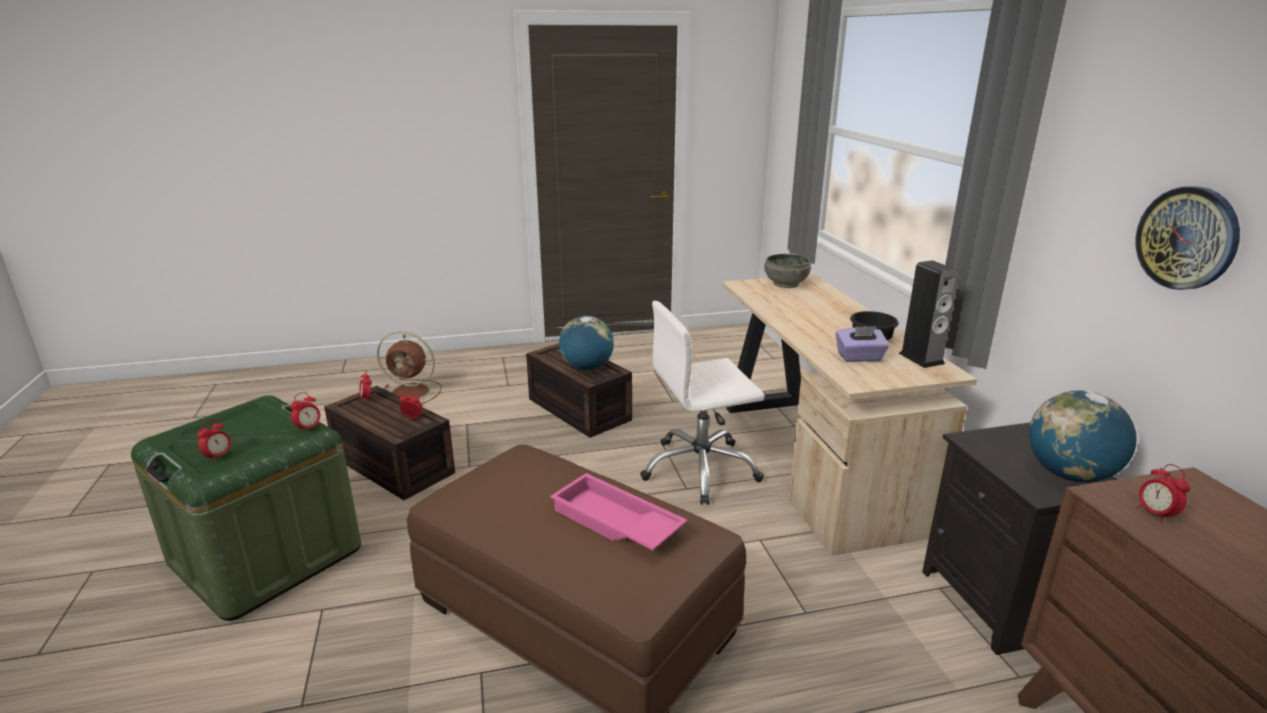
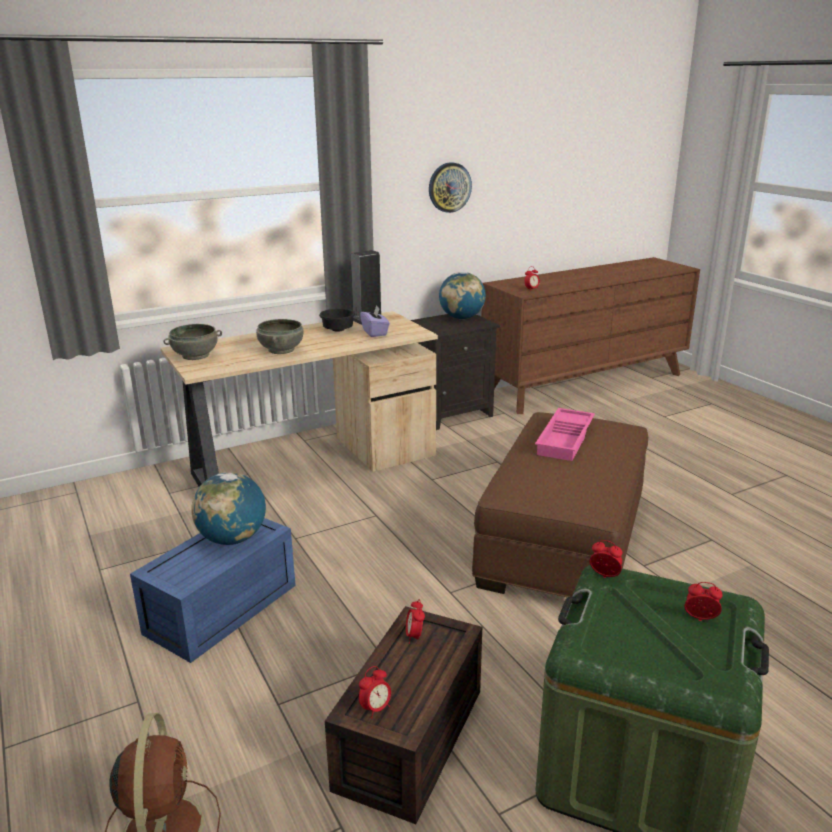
camera: 105 degrees left, 0 degrees up
(576, 409) = (221, 611): brown storage box -> blue storage box
(700, 470) = (342, 512): white office chair -> none
(796, 312) = (280, 350): none -> grey bowl

